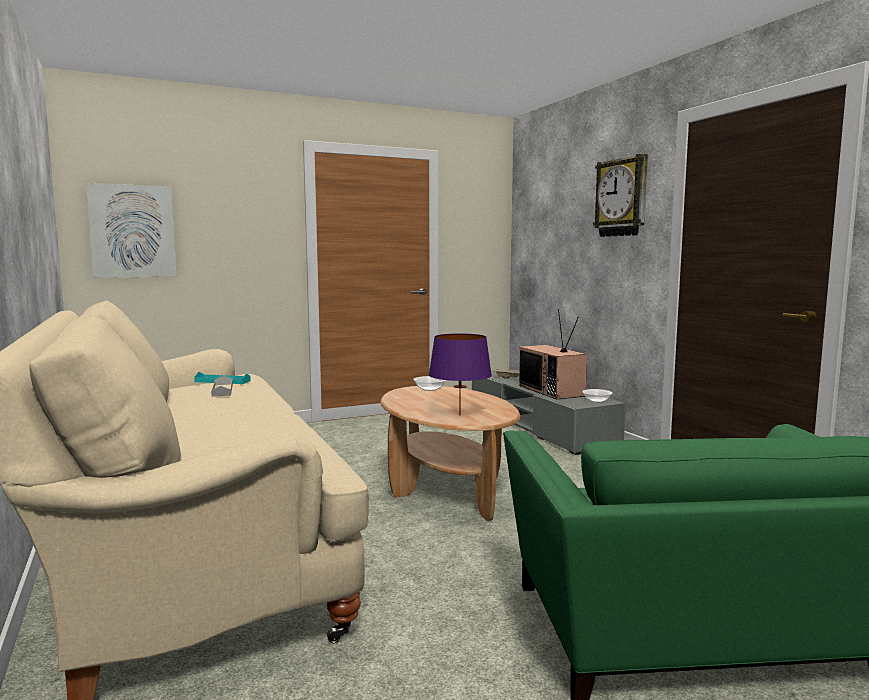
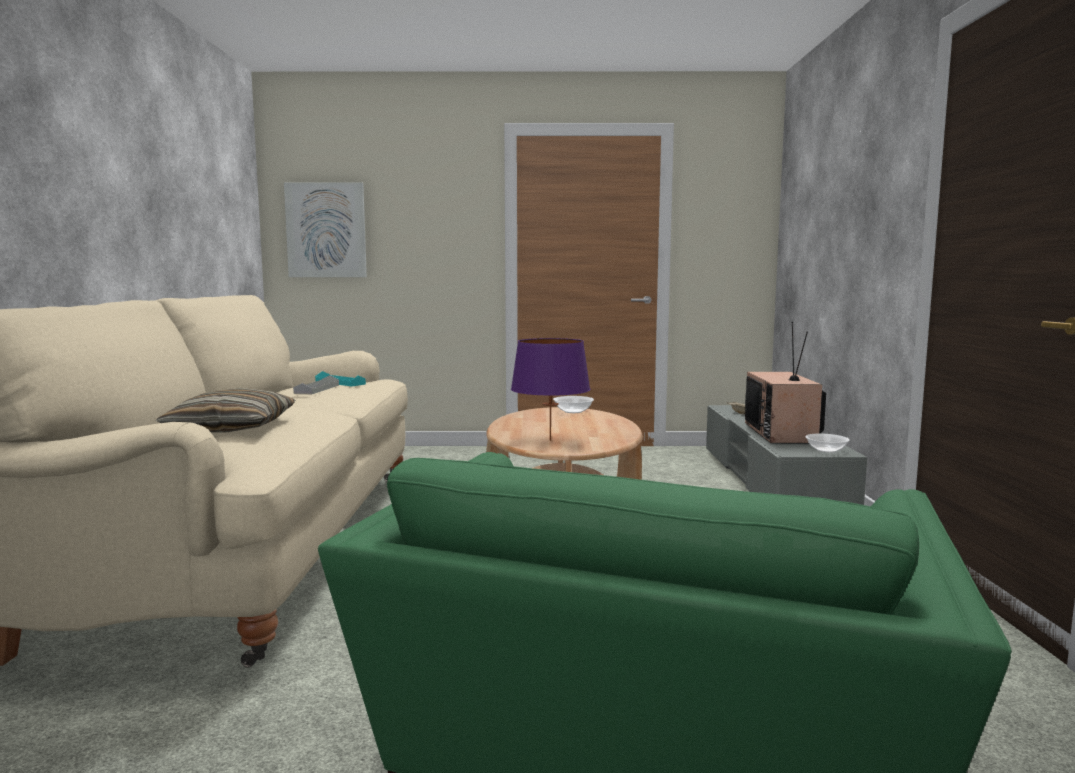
camera: 25 degrees right, 0 degrees up
(236, 435) = (232, 427): none -> pillow
(622, 197) = (878, 161): wall clock -> none

